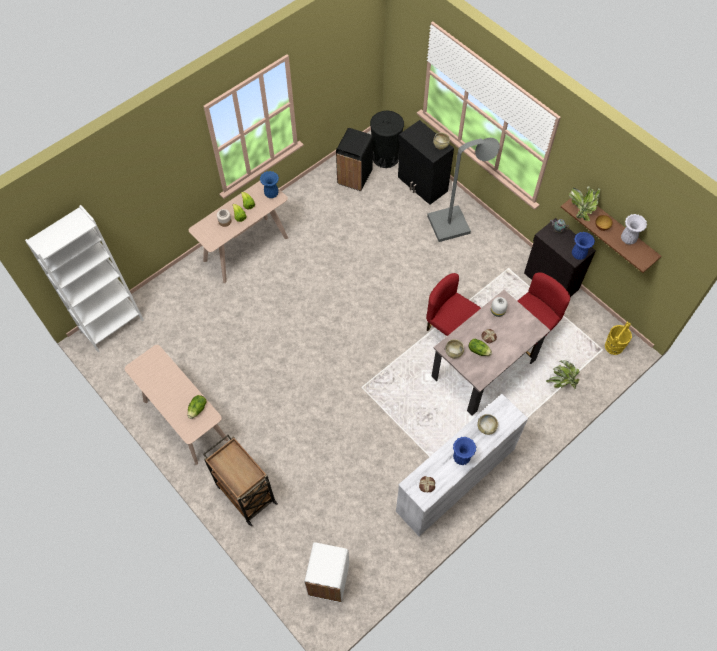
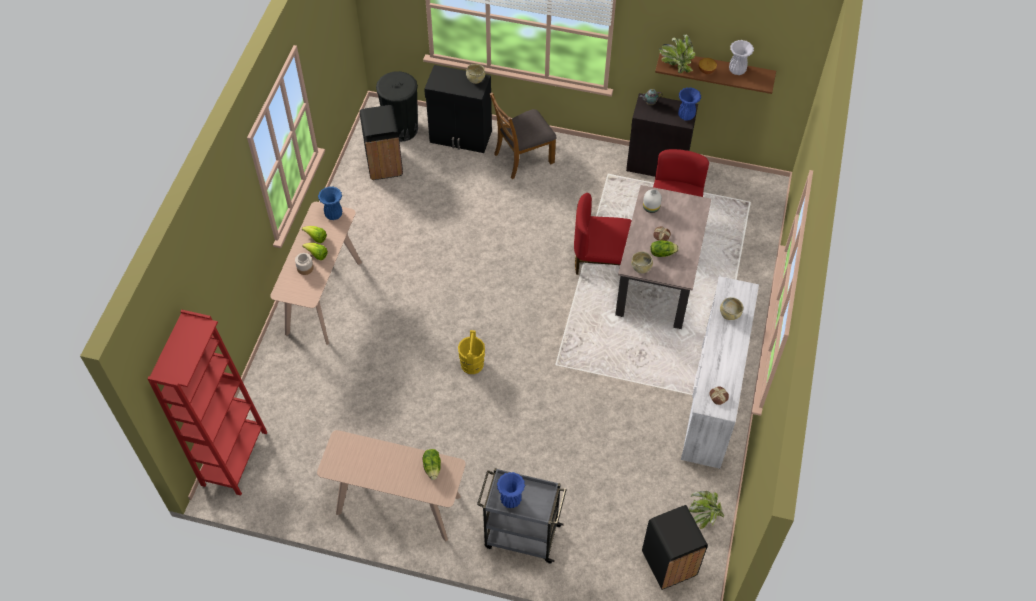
camera: 35 degrees left, 5 degrees down
(112, 325) = (234, 458): white bookcase -> red bookcase
(245, 493) = (521, 536): brown cart -> grey cart
(328, 581) = (668, 564): white trash can -> black trash can
(455, 223) = (523, 158): grey floor lamp -> brown chair
(461, 458) = (730, 354): blue vase -> blue vase (511, 500)
(562, 382) = (737, 251): potted plant -> potted plant (704, 516)
(614, 346) = (758, 193): yellow bucket -> yellow bucket (472, 364)

